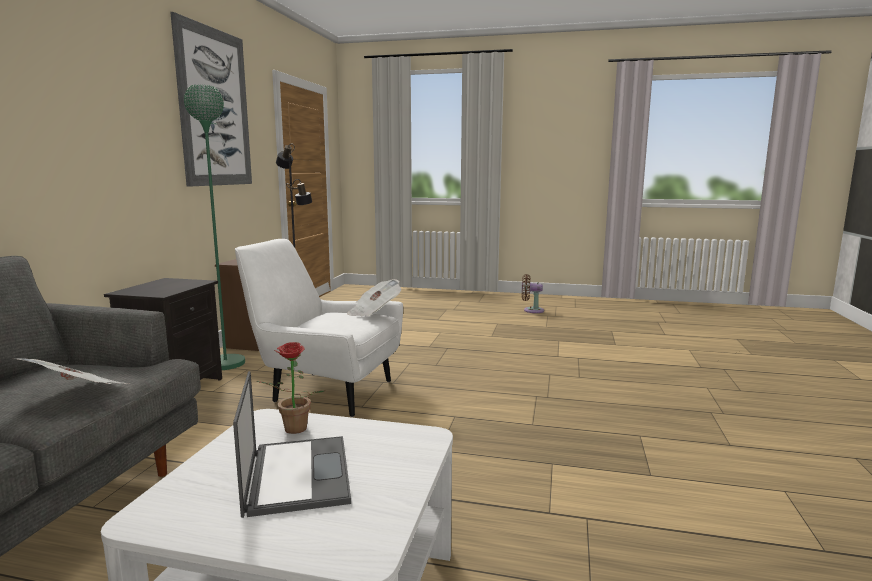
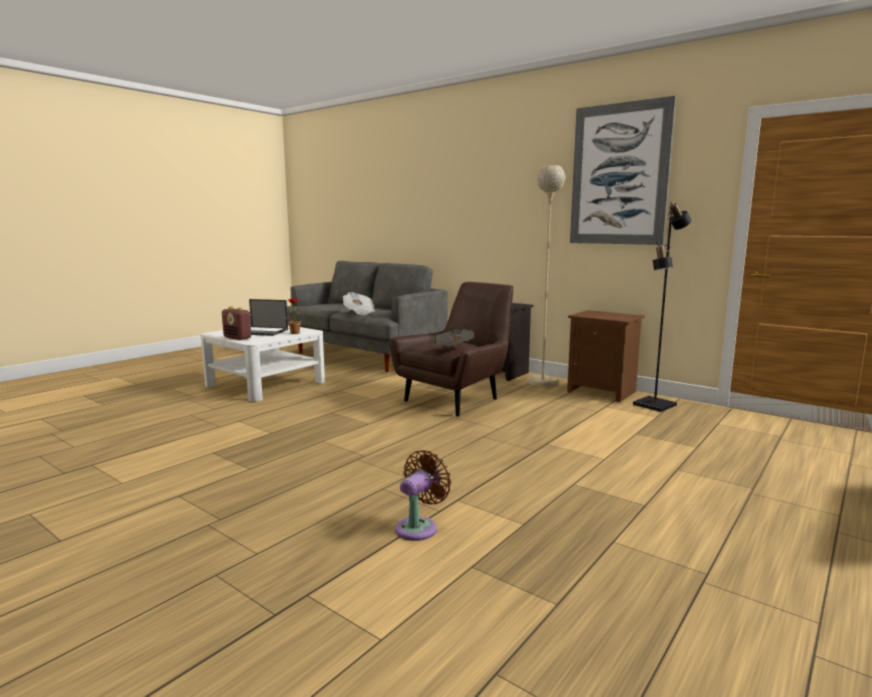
camera: 115 degrees right, 0 degrees up
(226, 363) = (542, 382): green floor lamp -> beige floor lamp
(325, 391) = (456, 399): white armchair -> brown armchair
(400, 473) = (238, 338): none -> radio
(531, 310) = (756, 569): brown fan -> brown fan (419, 527)

